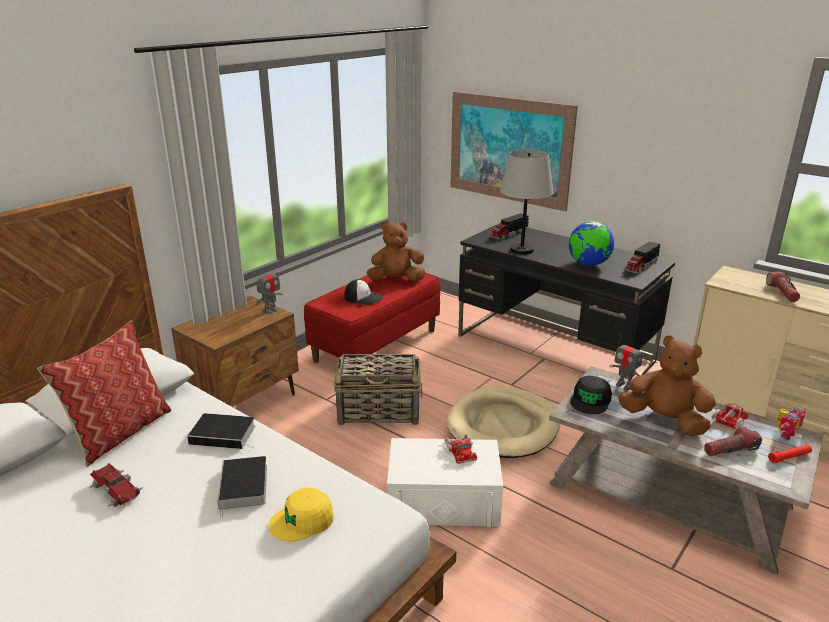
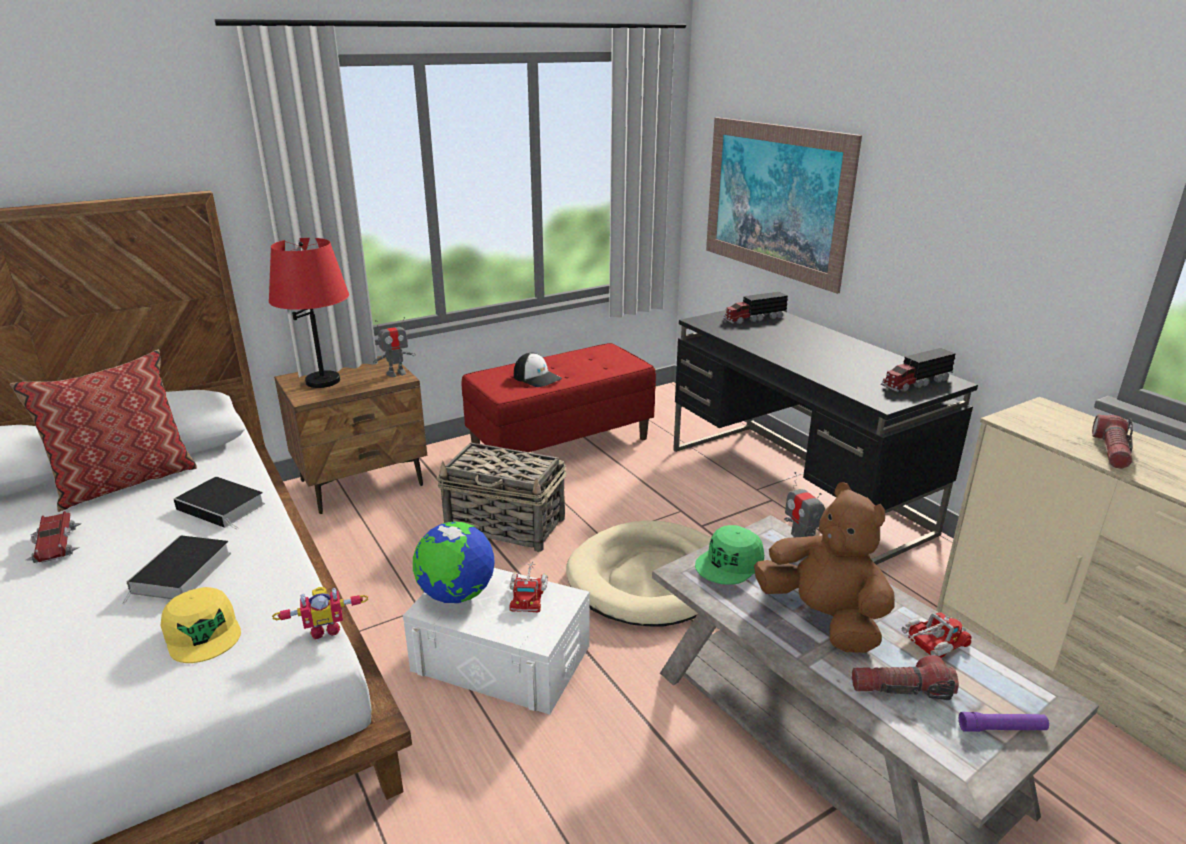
camera: 20 degrees right, 0 degrees up
(217, 325) = (323, 381): none -> red table lamp
(302, 521) = (203, 632): yellow cap -> yellow cap turned 120 degrees counterclockwise
(396, 280) = (596, 363): brown plush toy -> none
(522, 250) = (753, 340): grey table lamp -> none
(588, 264) = (833, 370): globe -> globe (456, 595)
(590, 400) = (730, 563): black cap -> green cap
(784, 434) = (1021, 686): toy robot -> toy robot (325, 629)
(789, 457) = (1002, 728): red flashlight -> purple flashlight

